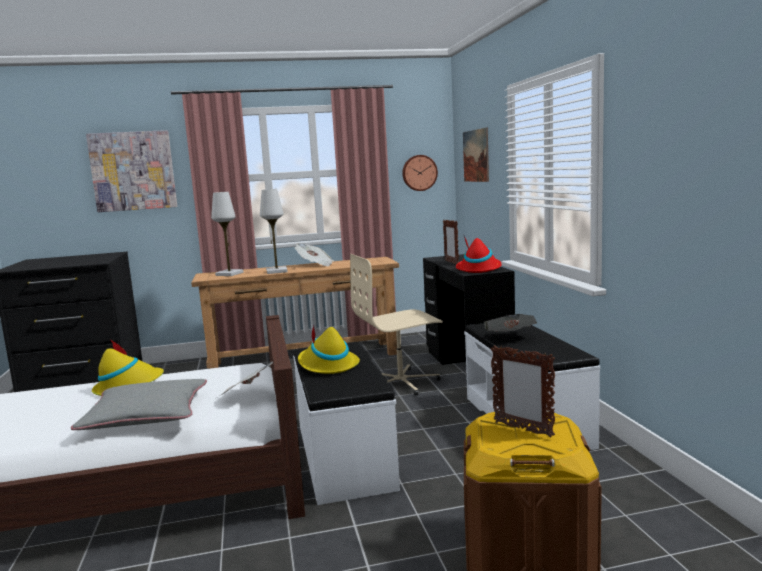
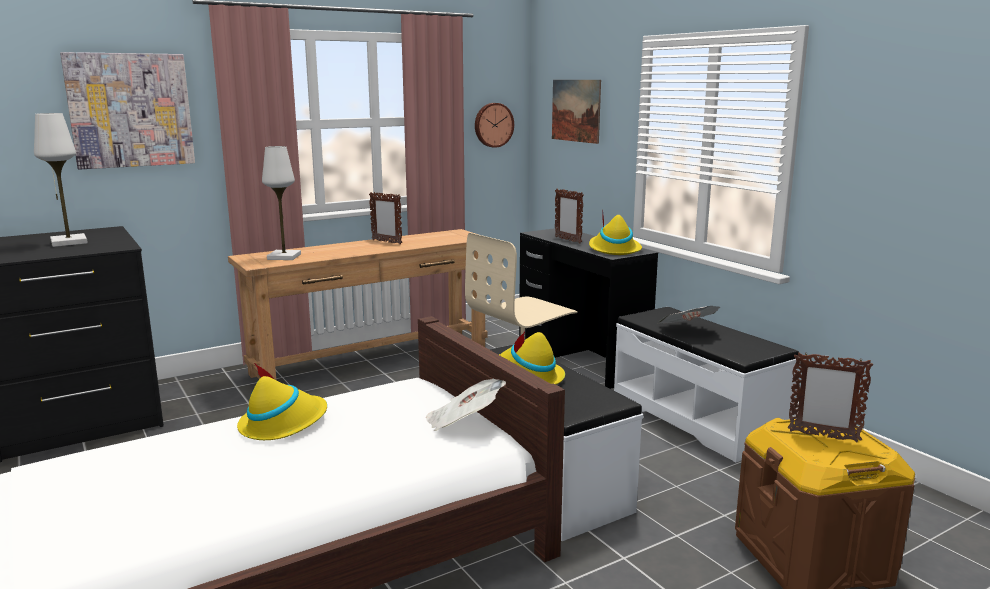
camera: 20 degrees left, 5 degrees up
(146, 415) = (364, 460): grey pillow -> none
(276, 271) = (348, 252): white table lamp -> white table lamp (69, 242)
(315, 265) = (386, 242): newspaper -> picture frame
(478, 269) = (614, 249): red hat -> yellow hat

